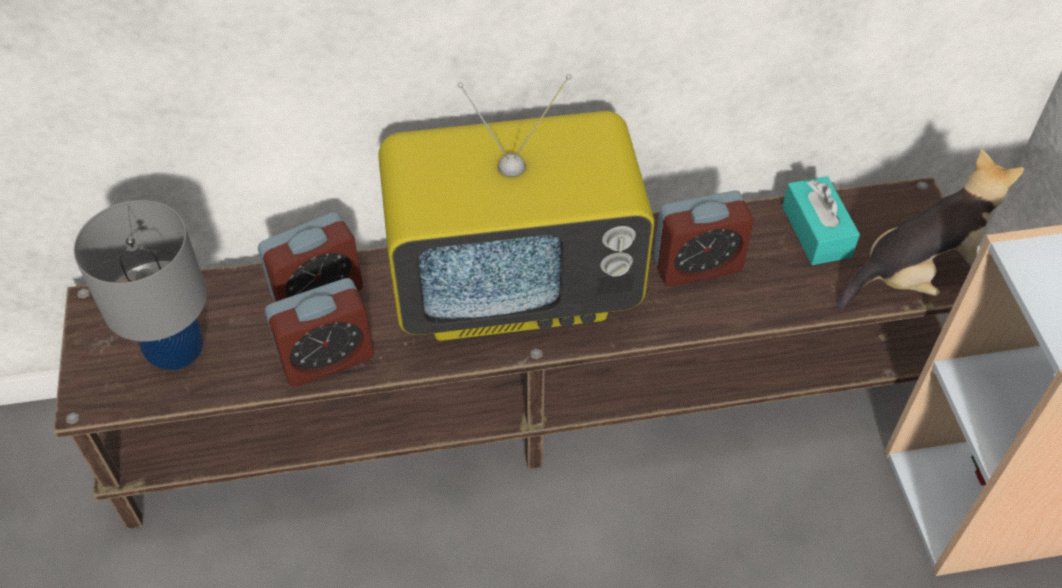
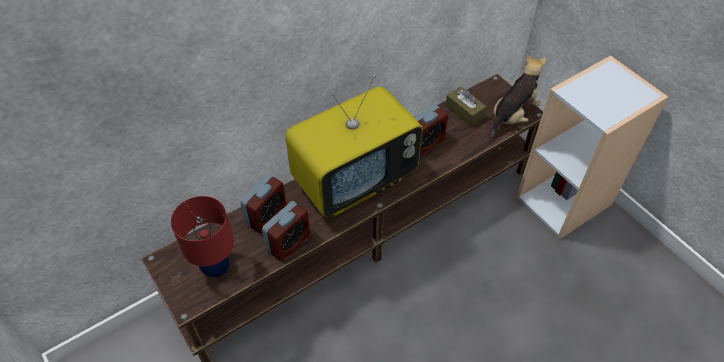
camera: 25 degrees left, 0 degrees up
(179, 350) = (216, 266): grey table lamp -> red table lamp
(816, 231) = (464, 112): turquoise tissue box -> brown tissue box

